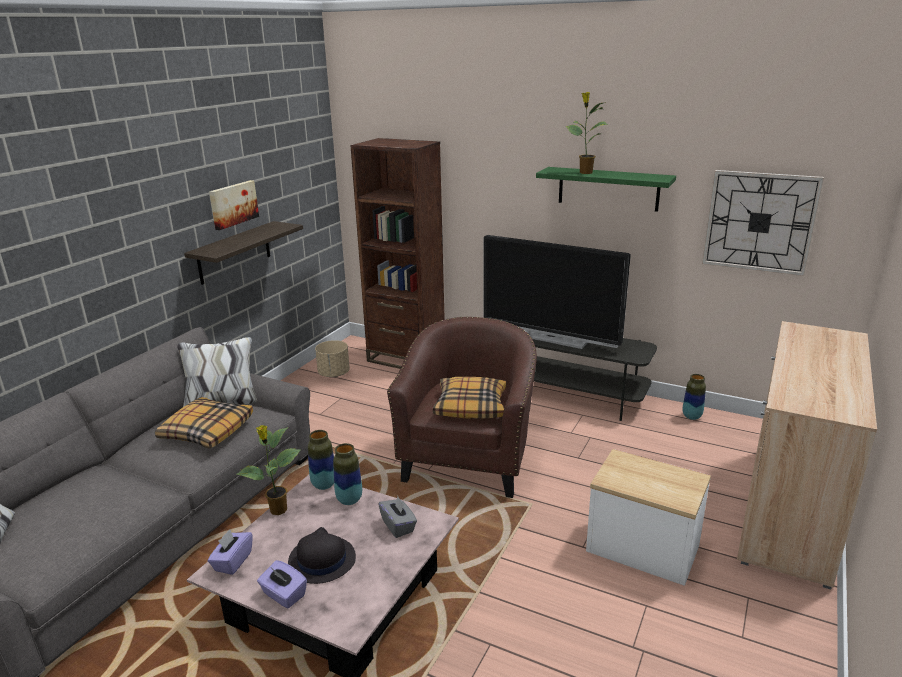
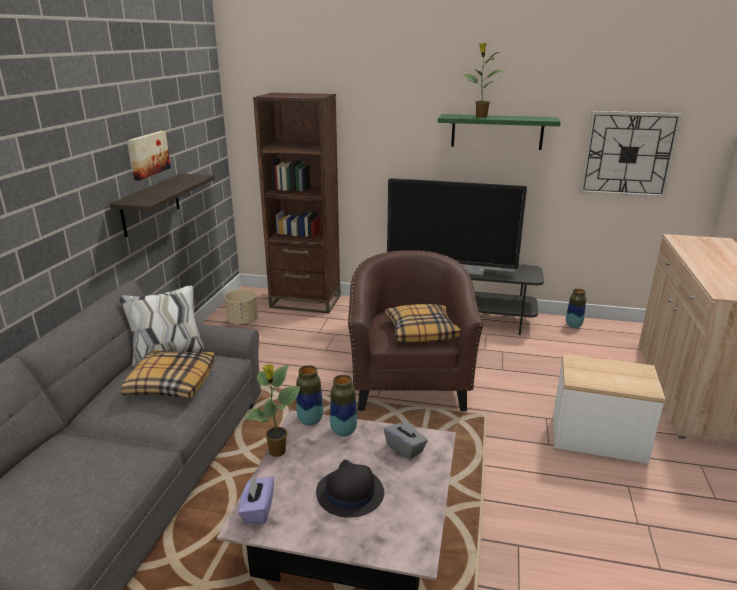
camera: 15 degrees left, 0 degrees up
(283, 595) = (331, 534): purple tissue box -> none

